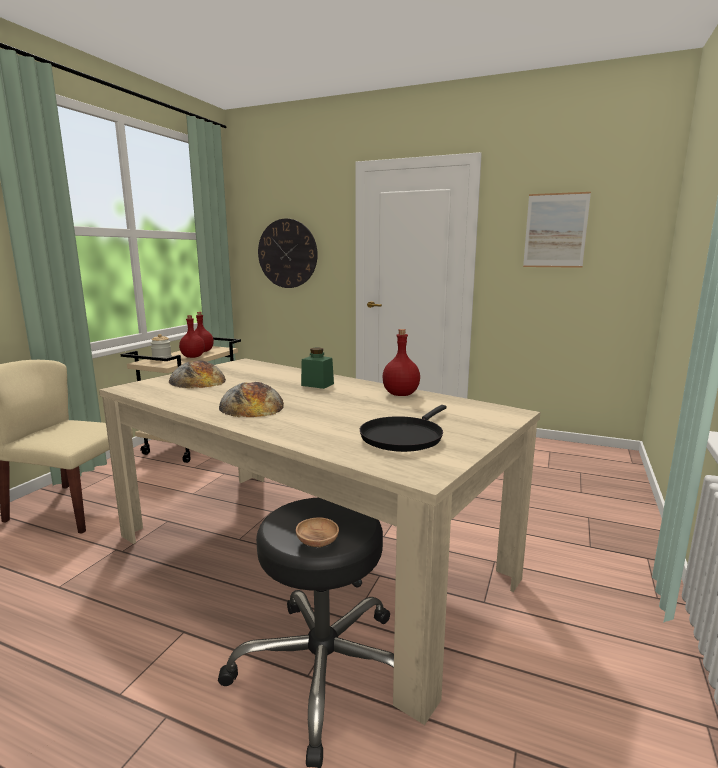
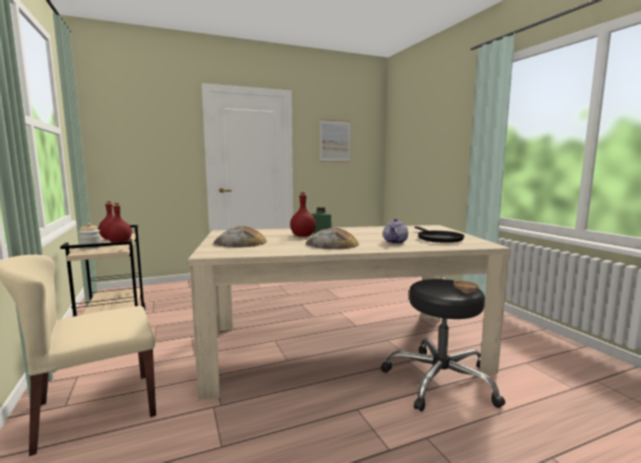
camera: 45 degrees left, 5 degrees down
(287, 253) = (138, 151): wall clock -> none
(324, 424) = (395, 242): none -> teapot
(400, 394) = (373, 228): red bottle -> red bottle (302, 236)

